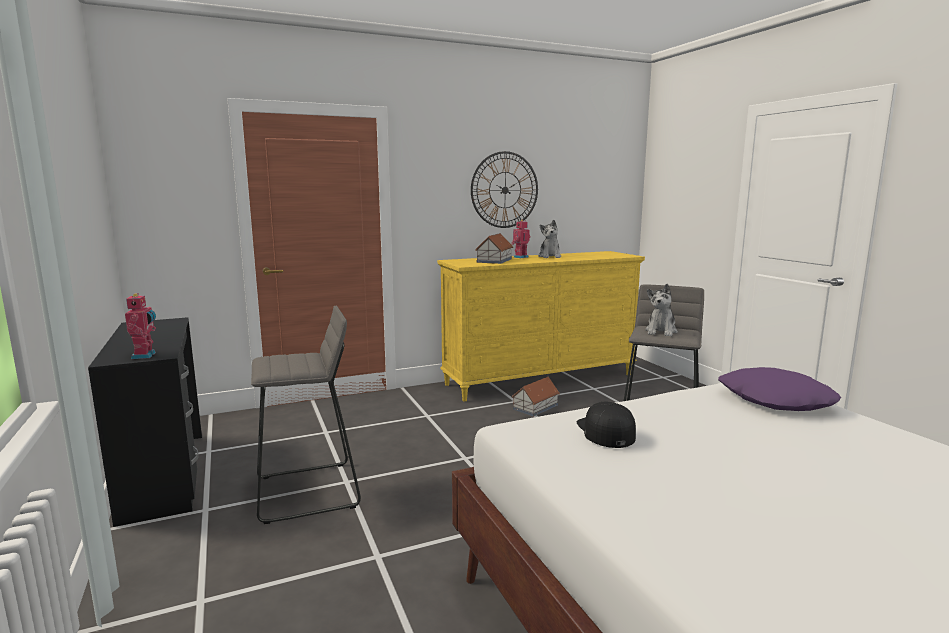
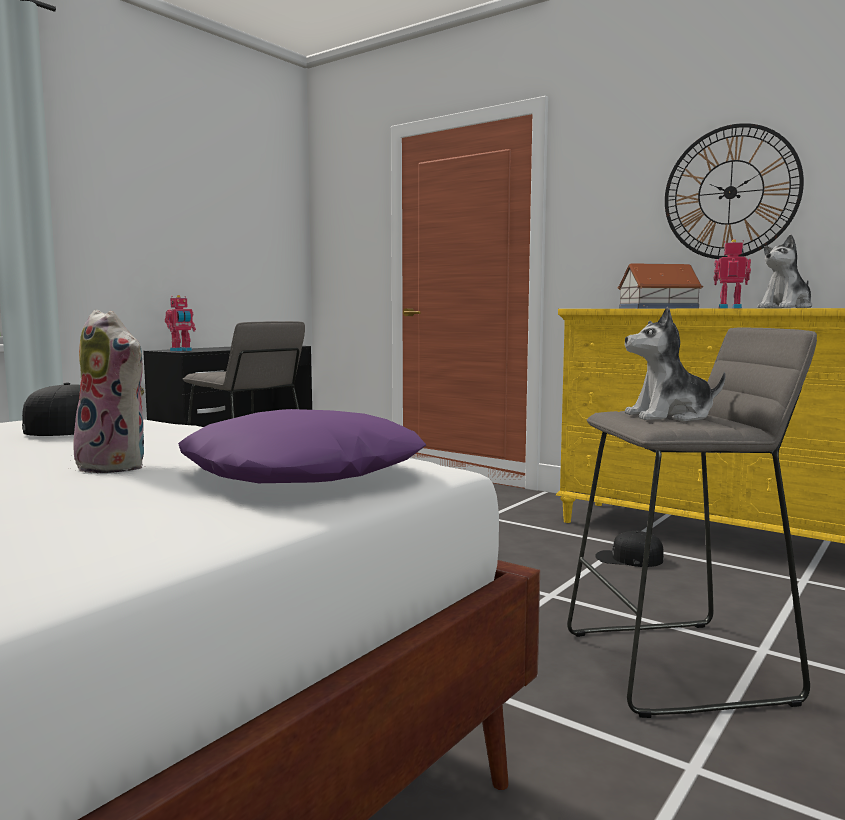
camera: 60 degrees right, 5 degrees down
(536, 407) = (628, 558): toy house -> black cap
(751, 429) = (118, 466): none -> plush toy

